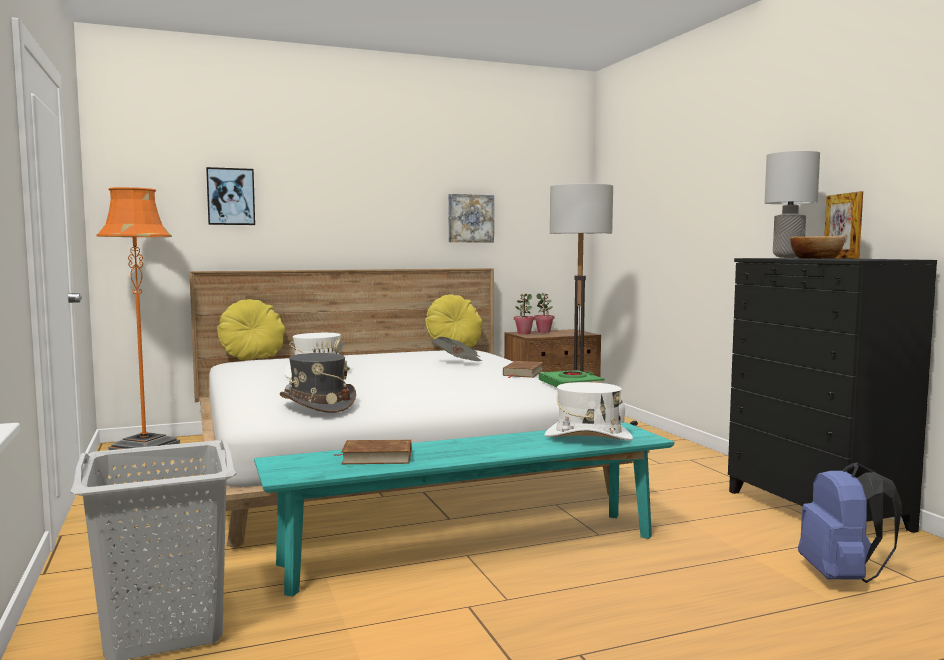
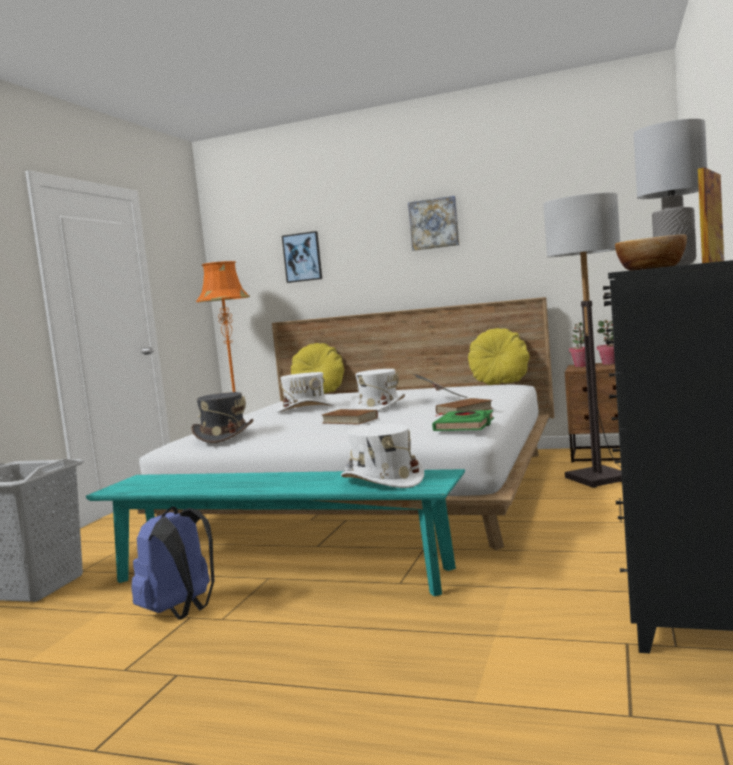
camera: 40 degrees right, 0 degrees up
(377, 457) = (194, 482): brown book -> brown book (349, 420)
(412, 371) = (378, 407): none -> white hat
(470, 218) = (522, 247): picture -> picture (434, 223)
(842, 577) = (544, 684): blue backpack -> blue backpack (181, 611)

